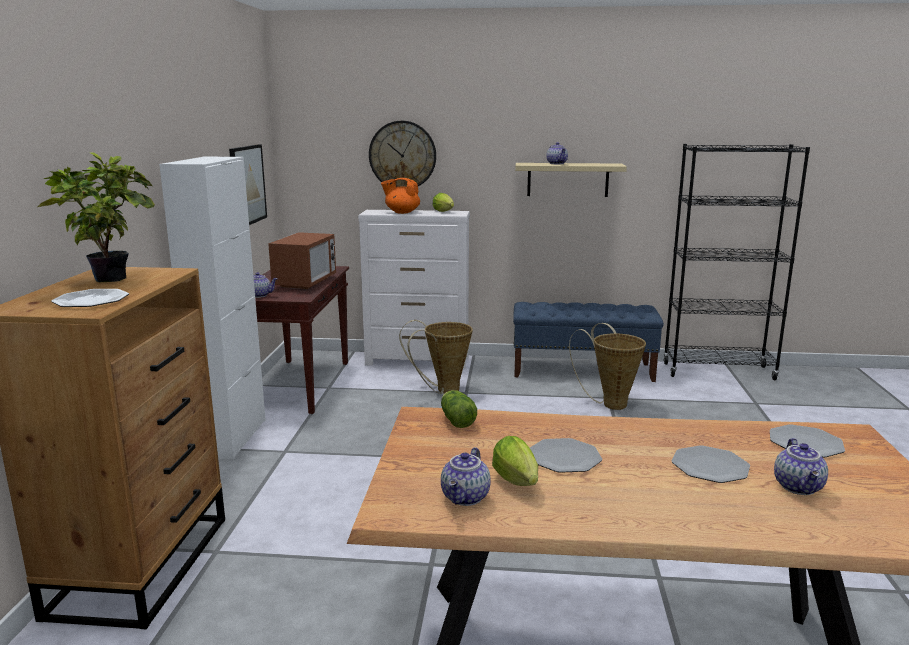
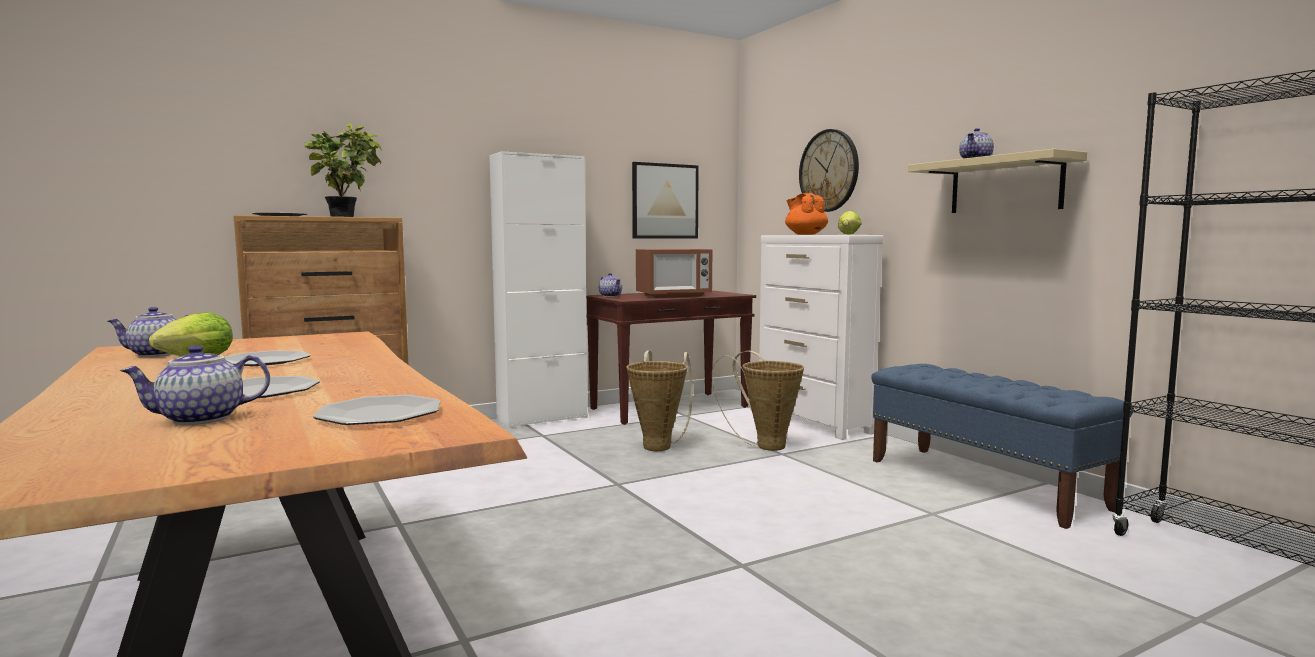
camera: 55 degrees right, 10 degrees down
(456, 419) = (346, 339): lettuce -> none
(610, 403) = (916, 518): basket -> basket (659, 445)

